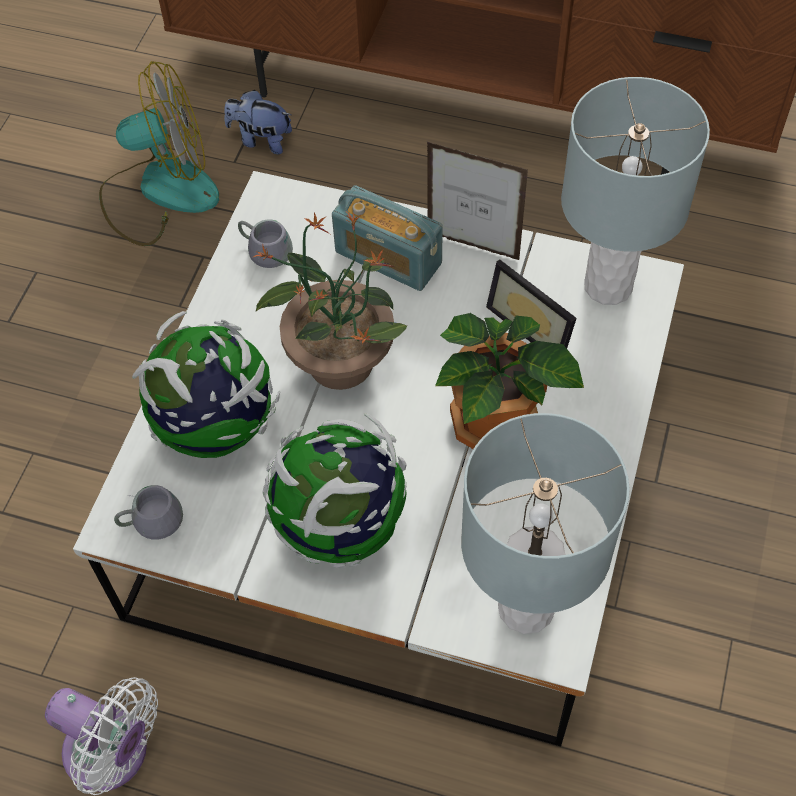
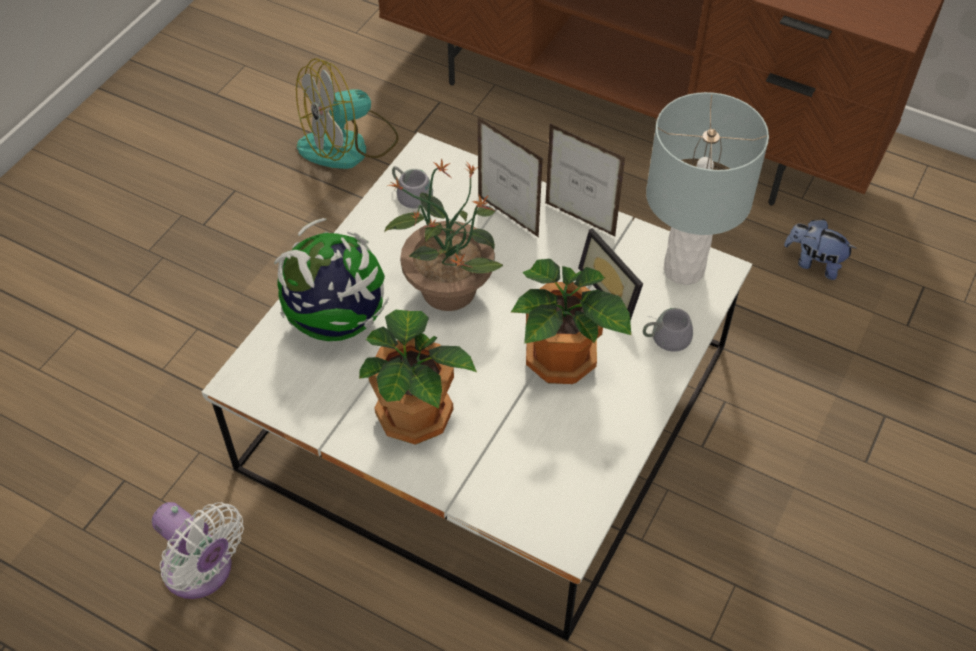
camera: 10 degrees right, 5 degrees down
(150, 516) = (267, 378): grey mug -> grey mug (665, 334)
(159, 191) = (348, 145): fan -> fan turned 150 degrees clockwise
(261, 140) = (440, 118): plush toy -> plush toy (814, 263)
(341, 525) = (416, 413): globe -> potted plant
(388, 258) = (508, 217): radio -> picture frame
(527, 607) = (550, 505): grey table lamp -> none

